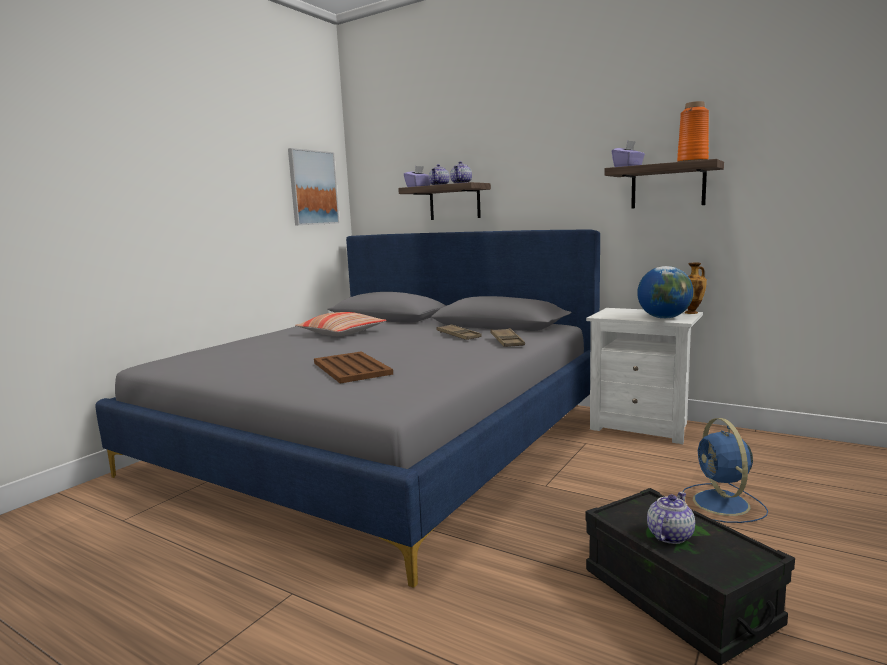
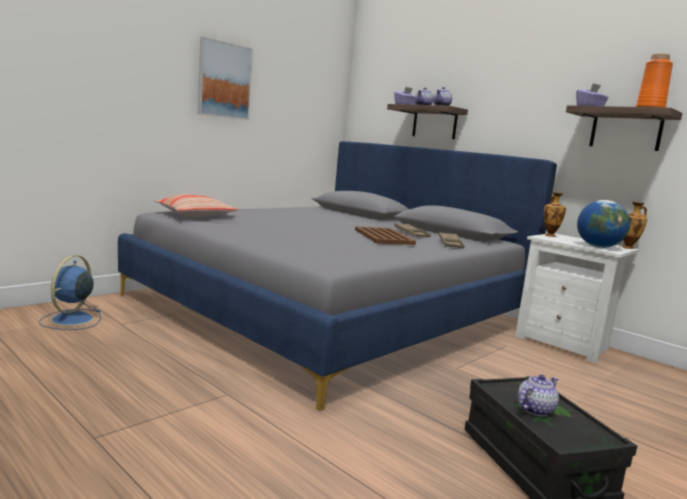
camera: 10 degrees right, 0 degrees up
(313, 188) = (318, 96): picture -> picture (224, 80)
(341, 333) = (316, 217): pillow -> pillow (195, 215)
(351, 368) = (312, 239): brown tray -> brown tray (383, 237)
(608, 312) = (550, 235): none -> vase
(722, 504) = (610, 413): blue fan -> blue fan (71, 320)

